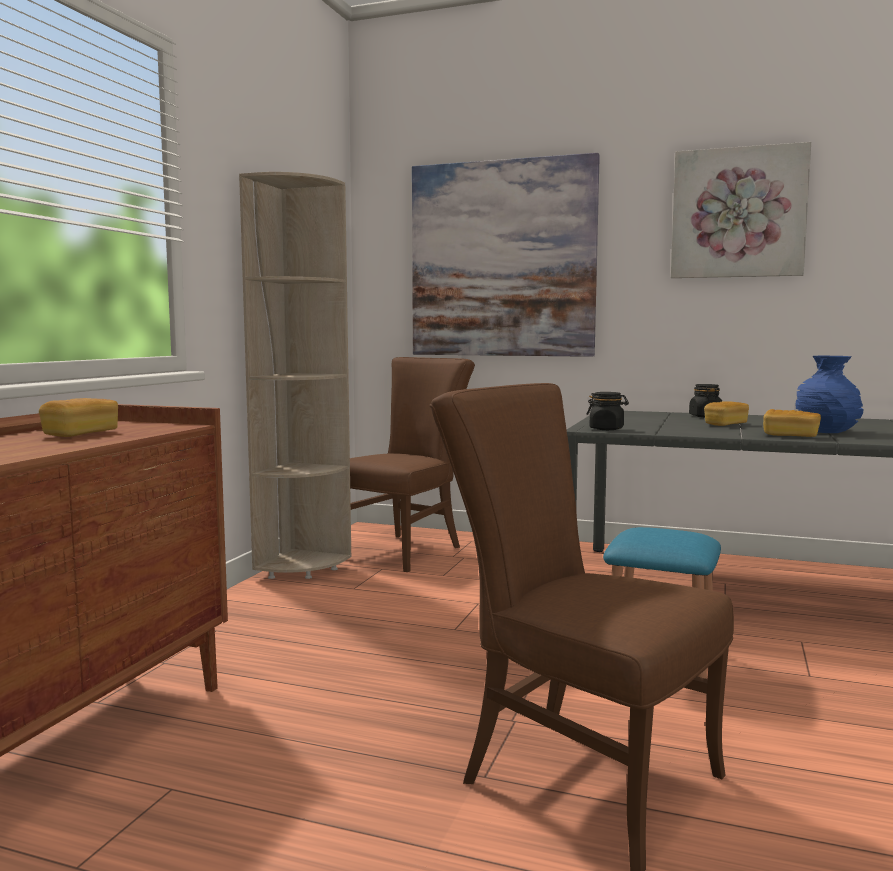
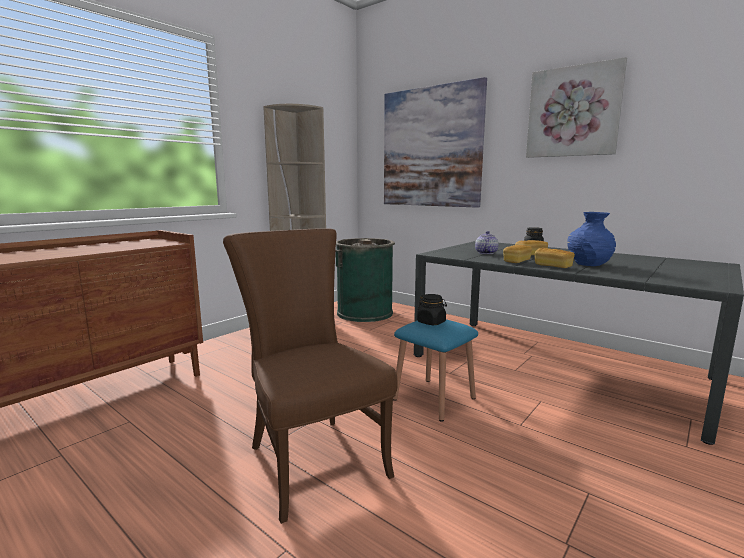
camera: 20 degrees right, 5 degrees up
(81, 434) = (118, 245): bread -> bread (516, 261)
(404, 550) = (365, 313): brown chair -> green trash can
(607, 429) = (444, 254): black jar -> black jar (431, 322)
(659, 424) = (485, 253): none -> teapot

